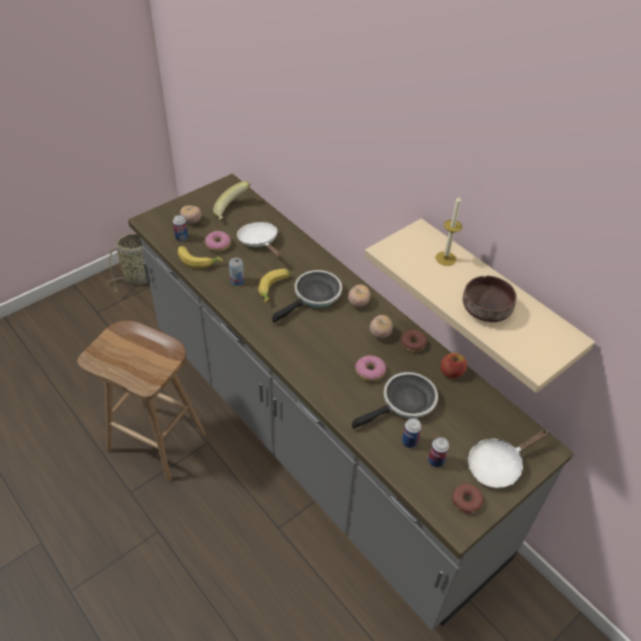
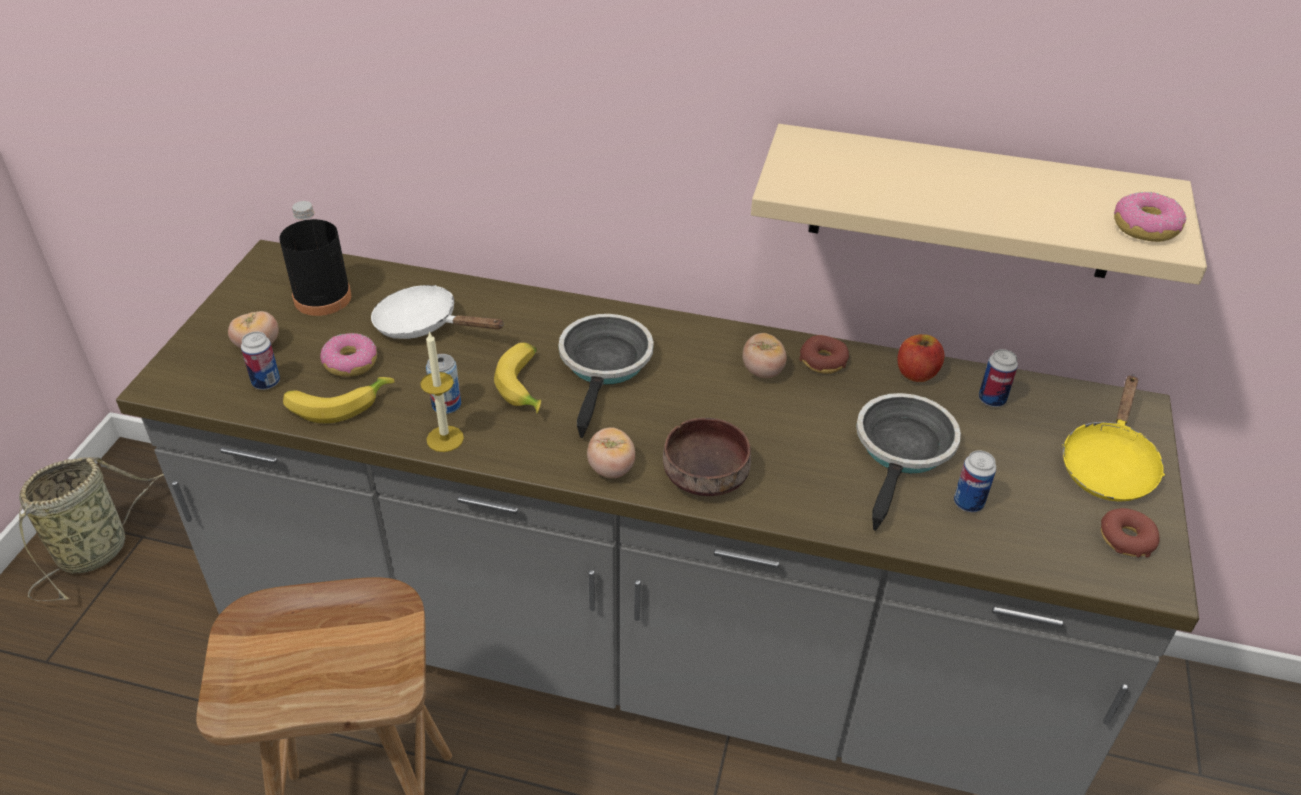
camera: 35 degrees left, 5 degrees down
(232, 211) = (322, 298): banana -> black bottle
(358, 303) = (683, 343): tomato -> tomato (611, 469)
(370, 371) = (806, 433): donut -> donut (1145, 227)
(436, 461) = (1030, 508): can -> can (992, 399)
(445, 258) = (882, 161): candle -> candle (445, 439)
(485, 310) = (1020, 204): brown bowl -> brown bowl (706, 476)
(498, 465) = (1108, 465): white frying pan -> yellow frying pan

